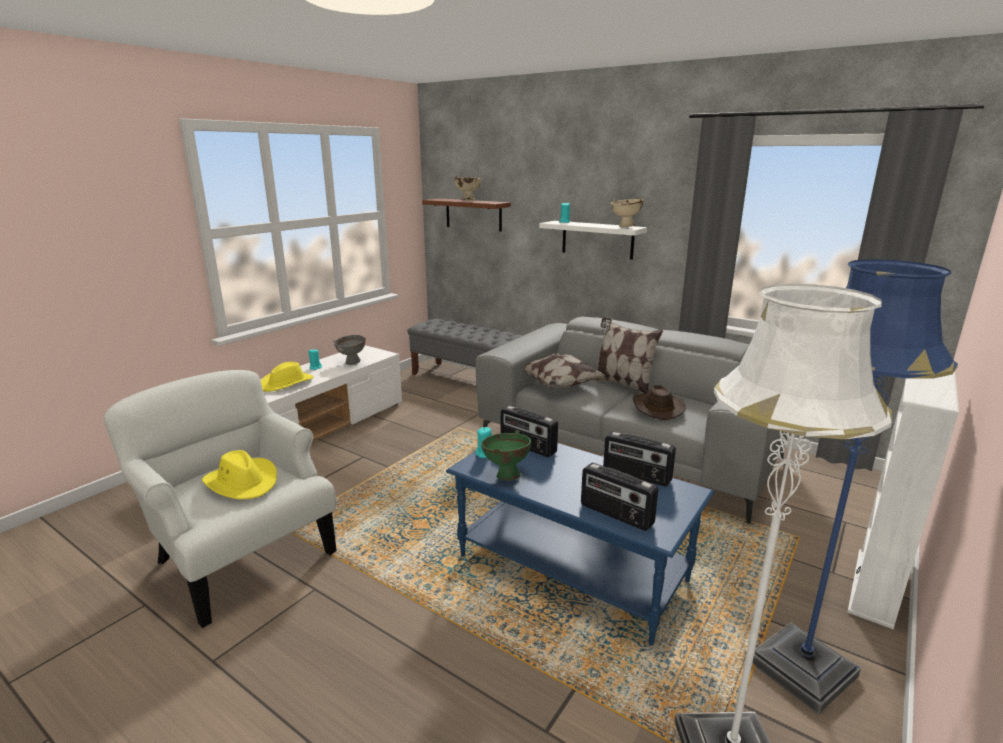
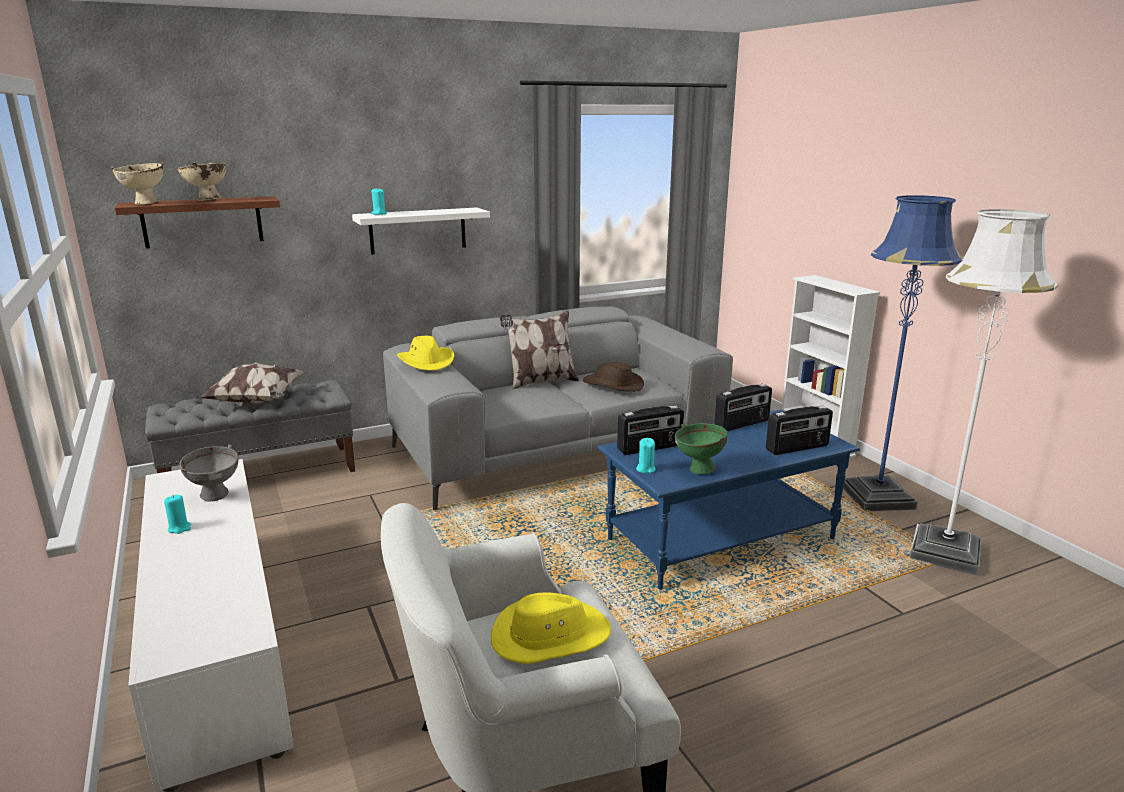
camera: 60 degrees left, 0 degrees up
(286, 383) = (207, 562): yellow hat -> yellow hat (427, 362)
(559, 386) = (508, 404): pillow -> pillow (258, 401)
(625, 227) = (465, 210): beige bowl -> beige bowl (145, 204)

